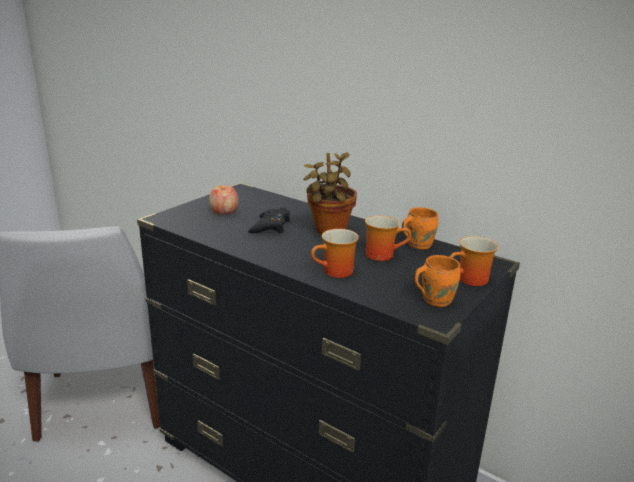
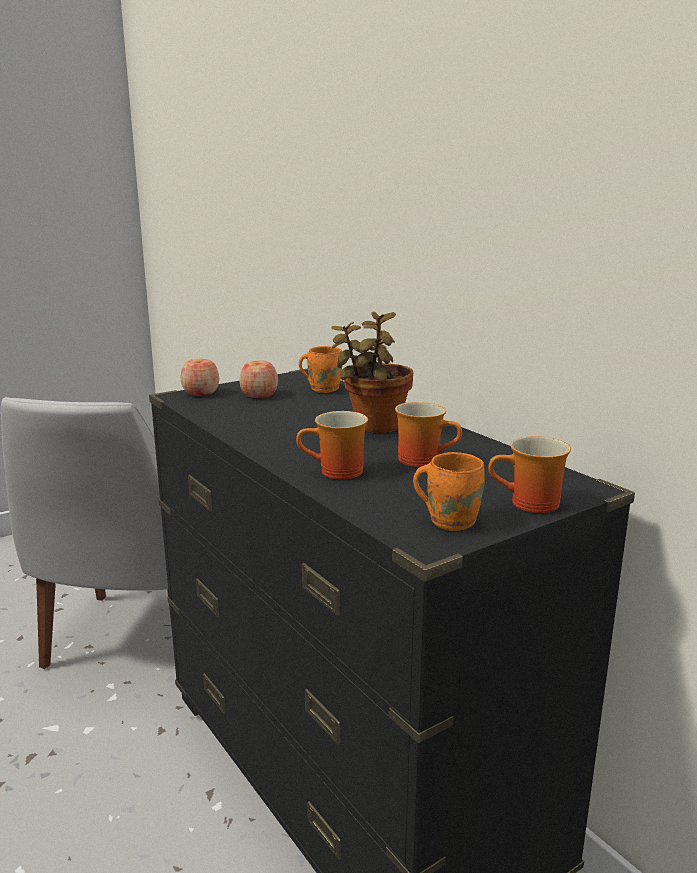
camera: 20 degrees right, 5 degrees down
(178, 213) = (201, 393): none -> apple
(270, 226) = (301, 415): black game controller -> none
(417, 244) = (488, 453): orange mug -> orange mug (322, 389)

